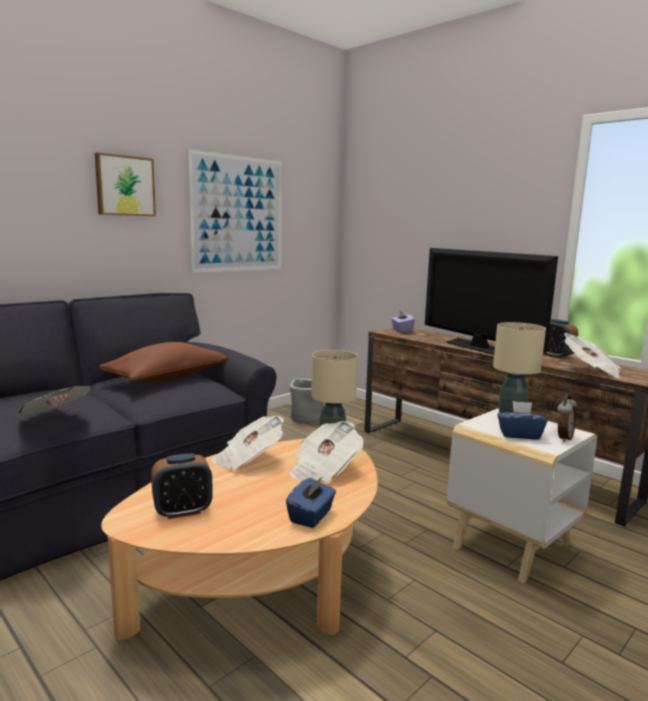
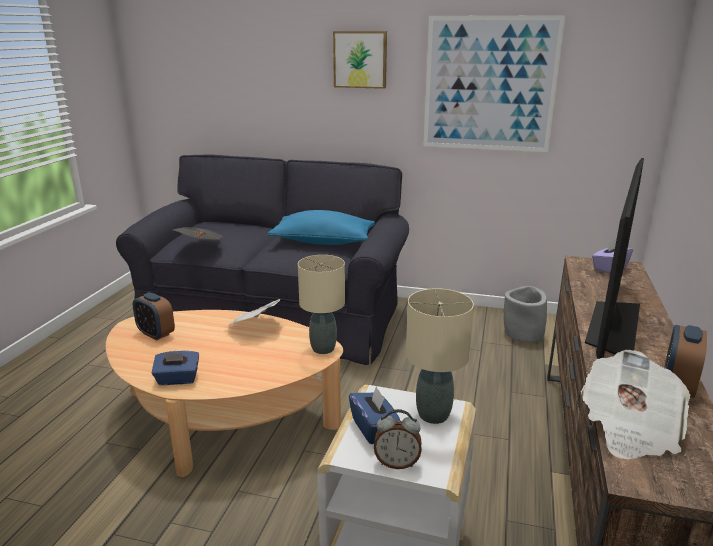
camera: 60 degrees right, 10 degrees up
(166, 378) = (323, 242): brown pillow -> blue pillow
(324, 470) = (264, 360): newspaper -> none

